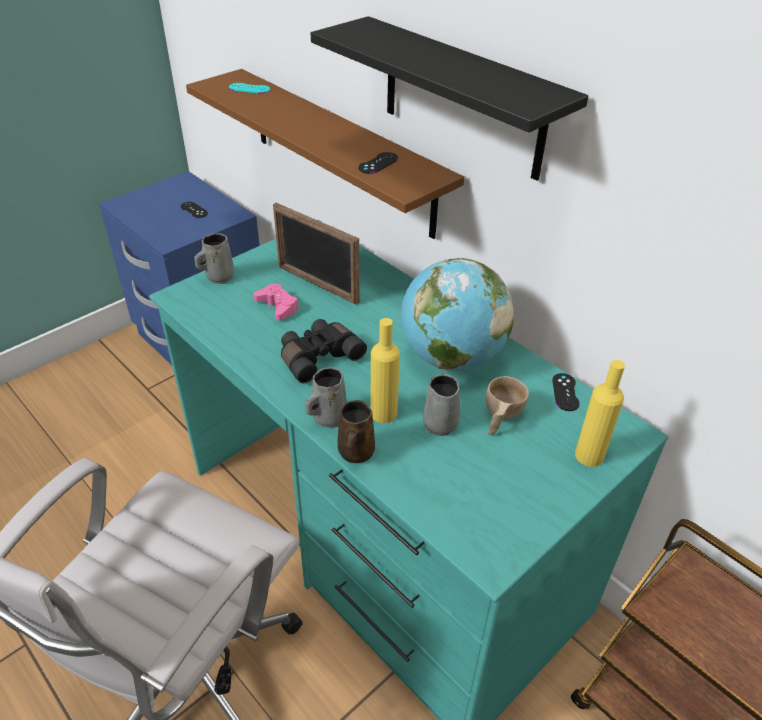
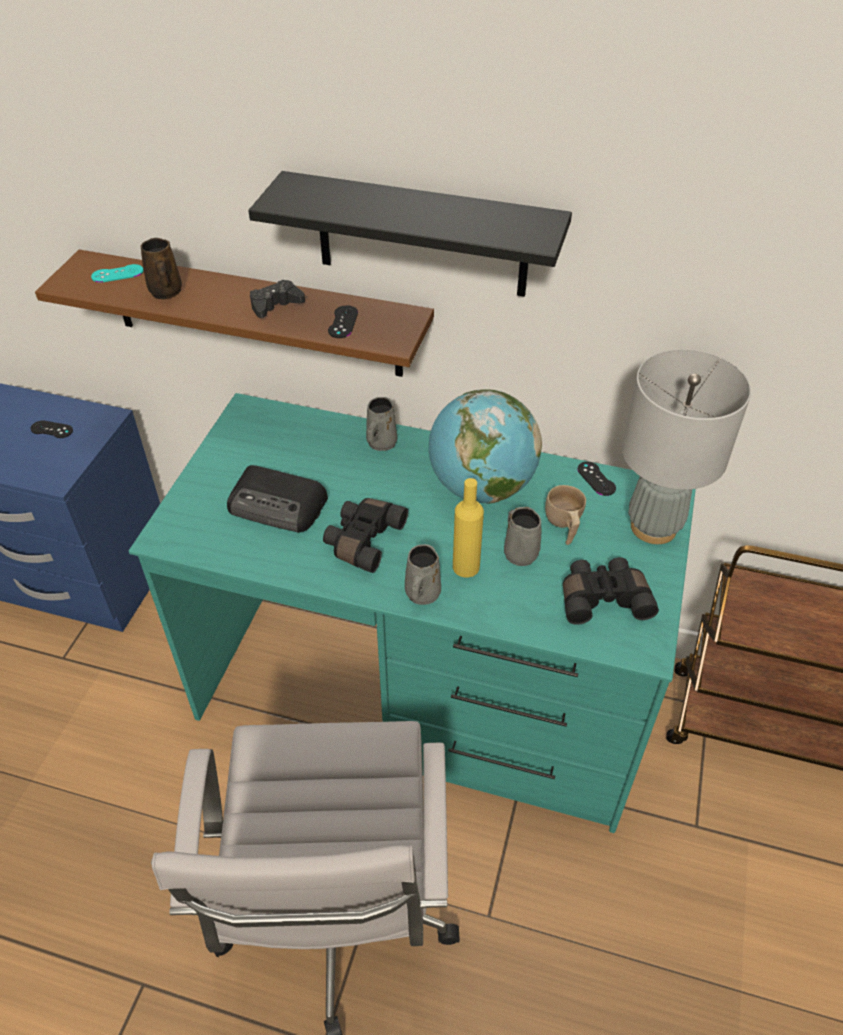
camera: 30 degrees left, 5 degrees up
(218, 277) = (188, 499): grey mug -> grey mug (380, 443)
(278, 306) = (278, 505): pink game controller -> radio
(317, 284) = (298, 466): picture frame -> none
(338, 137) = (275, 305): none -> black game controller
(355, 453) = (472, 615): brown mug -> brown mug (166, 293)
(486, 494) = (603, 598): none -> black binoculars
(589, 455) = (653, 526): yellow bottle -> grey table lamp

